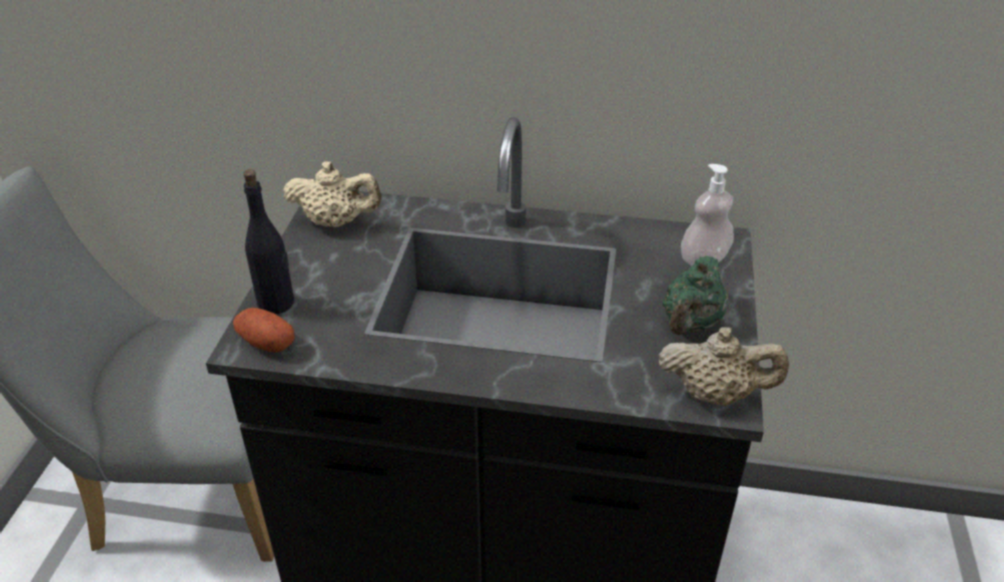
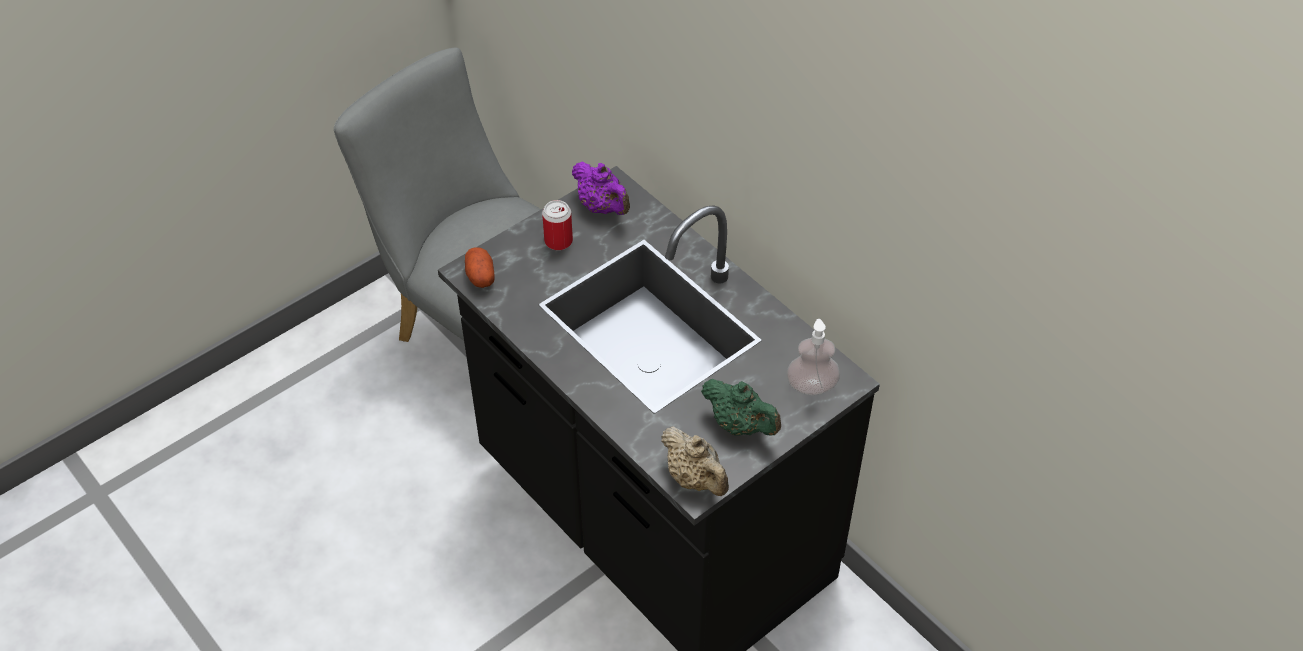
camera: 40 degrees right, 10 degrees up
(276, 303) = (510, 250): black bottle -> none
(322, 270) = (558, 241): none -> can
(336, 222) = (602, 207): beige teapot -> purple teapot
(690, 324) = (740, 425): green teapot -> green teapot turned 120 degrees counterclockwise

